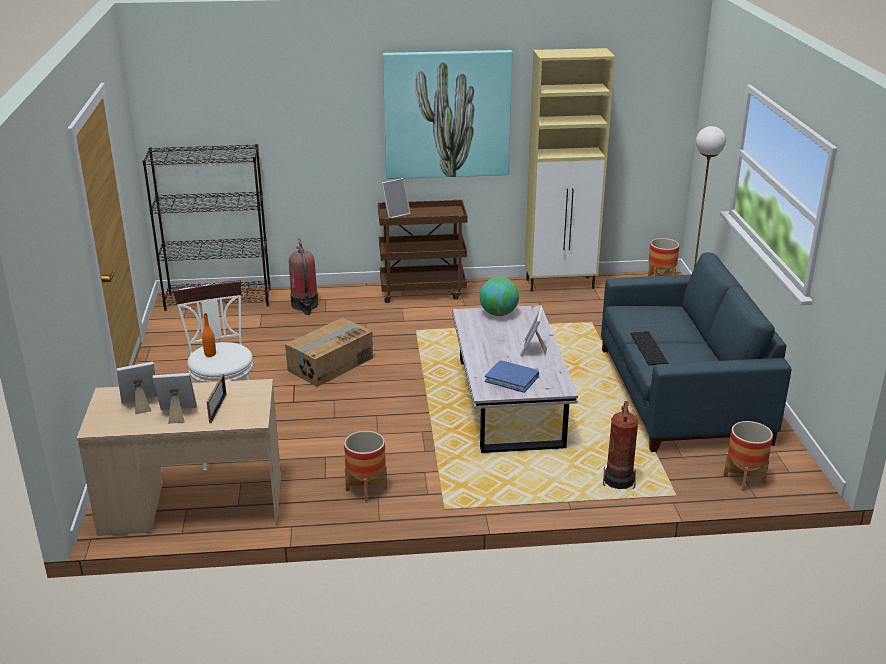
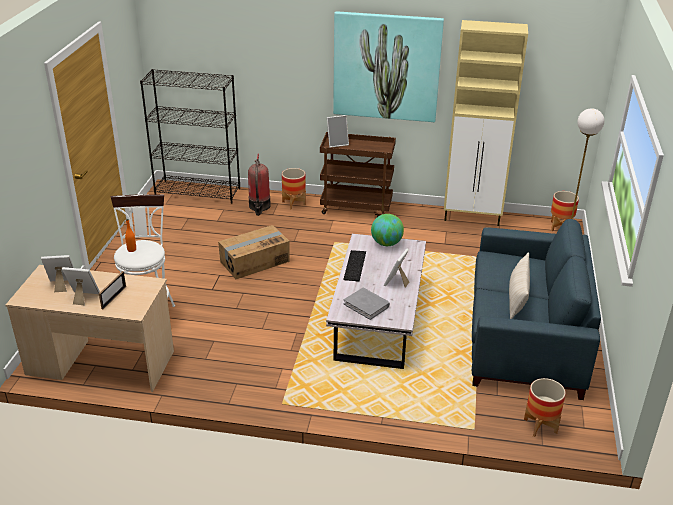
camera: 15 degrees right, 5 degrees up
(366, 489) = (231, 375): planter -> planter (294, 203)
(512, 378) = (366, 305): blue book -> grey book
(619, 480) = (434, 406): fire extinguisher -> none
(650, 348) = (493, 297): keyboard -> keyboard (356, 266)
(675, 346) = (517, 298): none -> beige pillow

